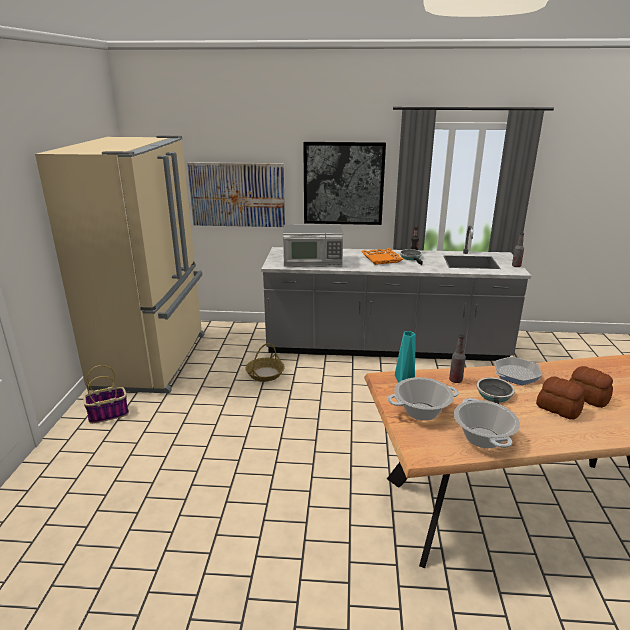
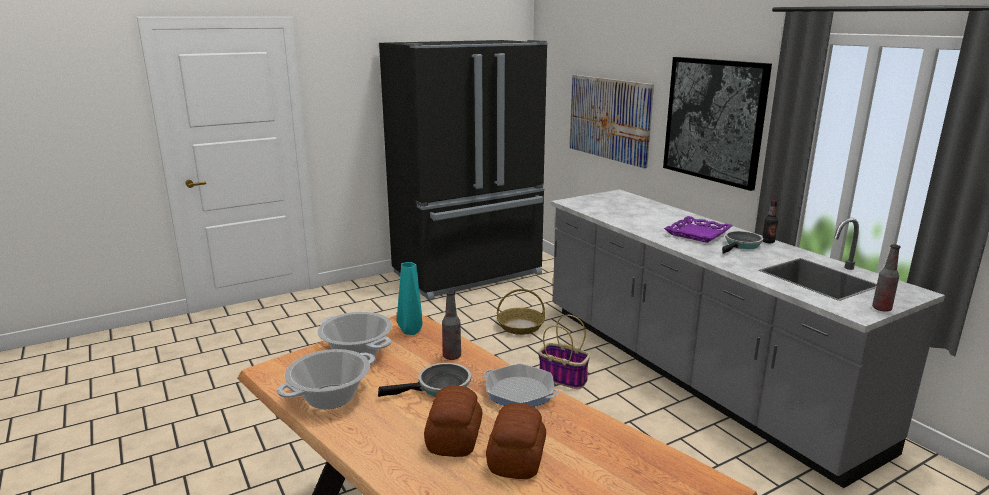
camera: 55 degrees right, 5 degrees down
(109, 414) = (374, 292): basket -> basket (564, 378)
(153, 360) = (469, 274): beige fridge -> black fridge
(313, 261) = (615, 211): microwave -> none
(382, 259) = (698, 233): orange tray -> purple tray

